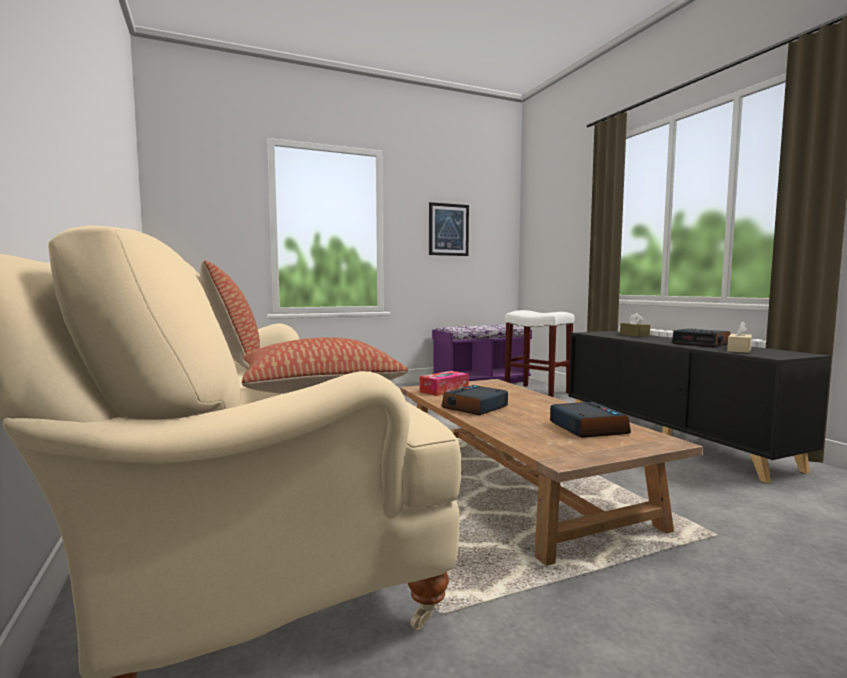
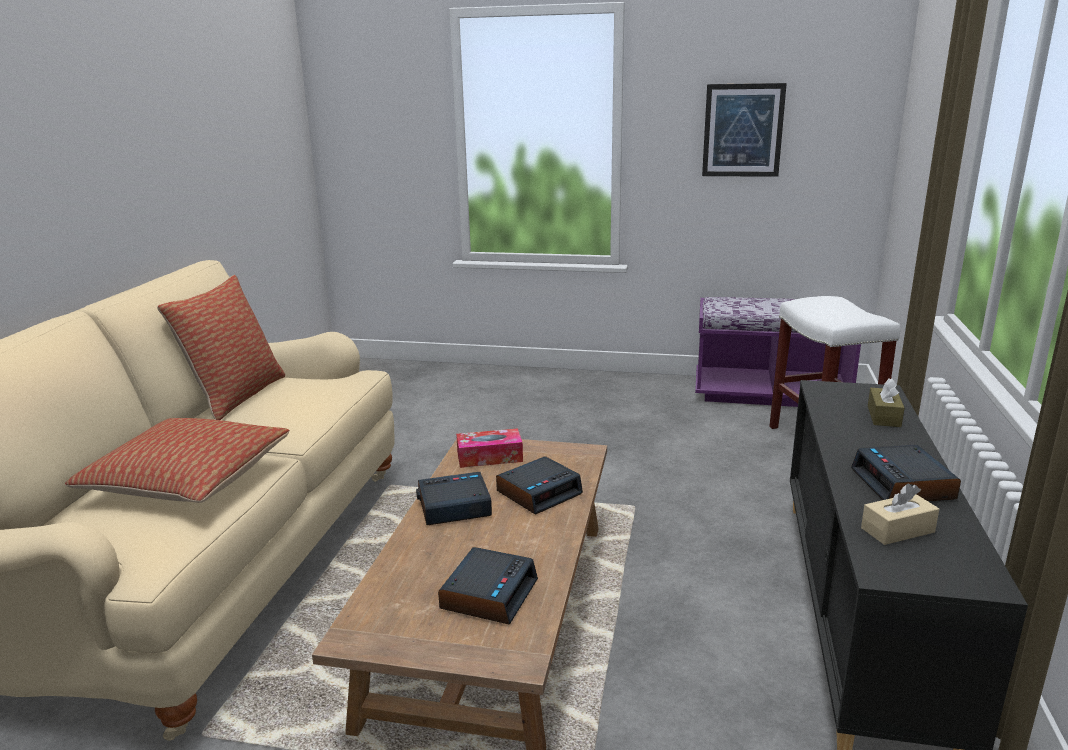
camera: 35 degrees right, 15 degrees up
(508, 395) = (539, 492): none -> alarm clock

